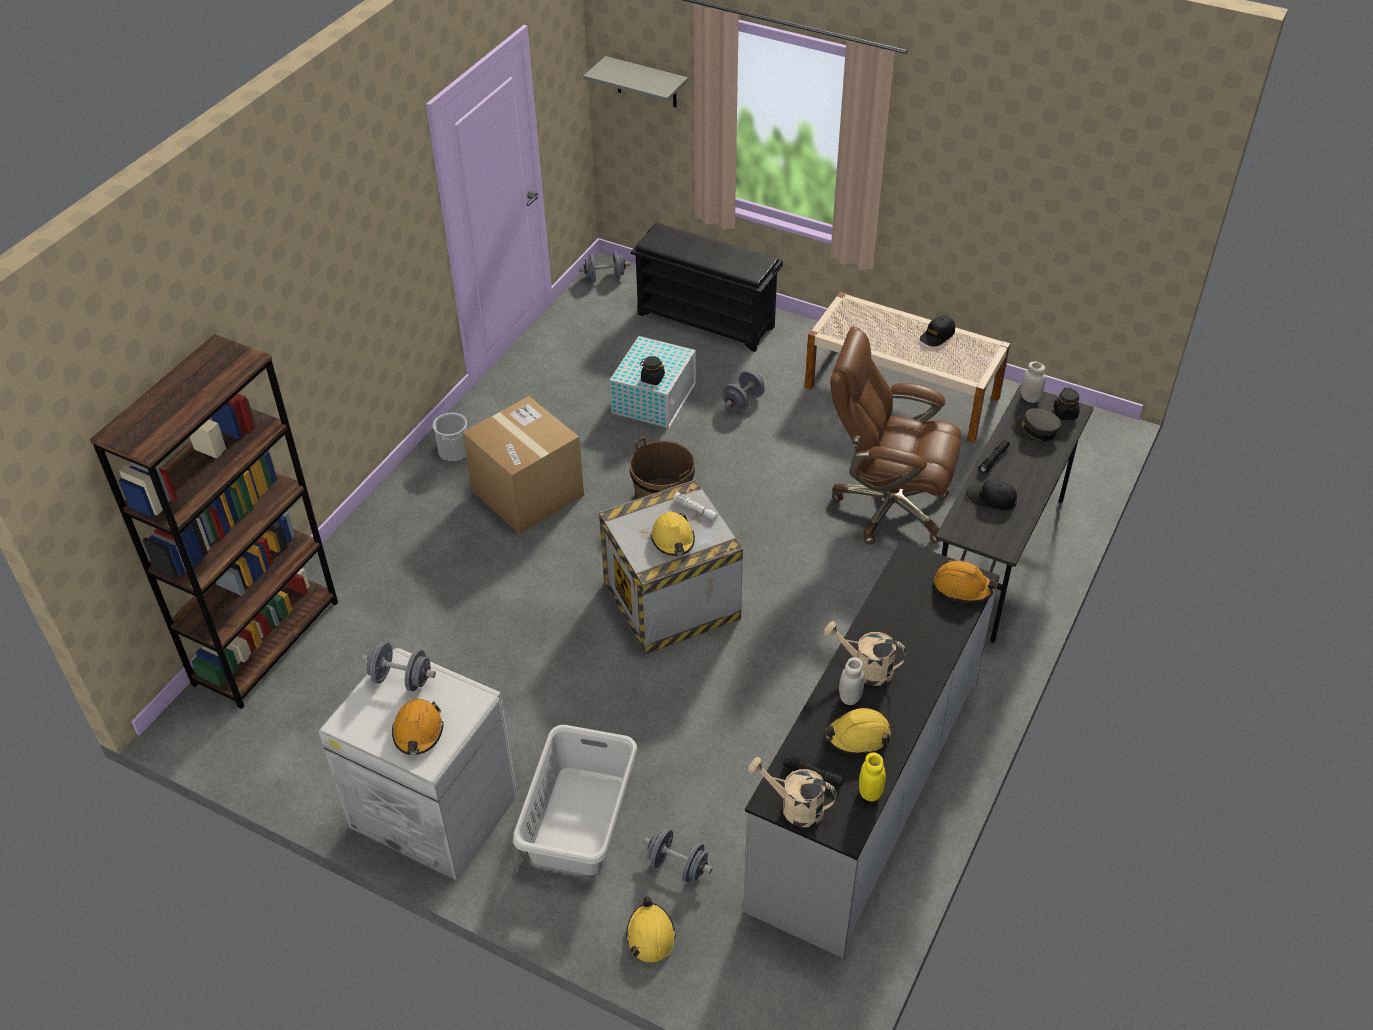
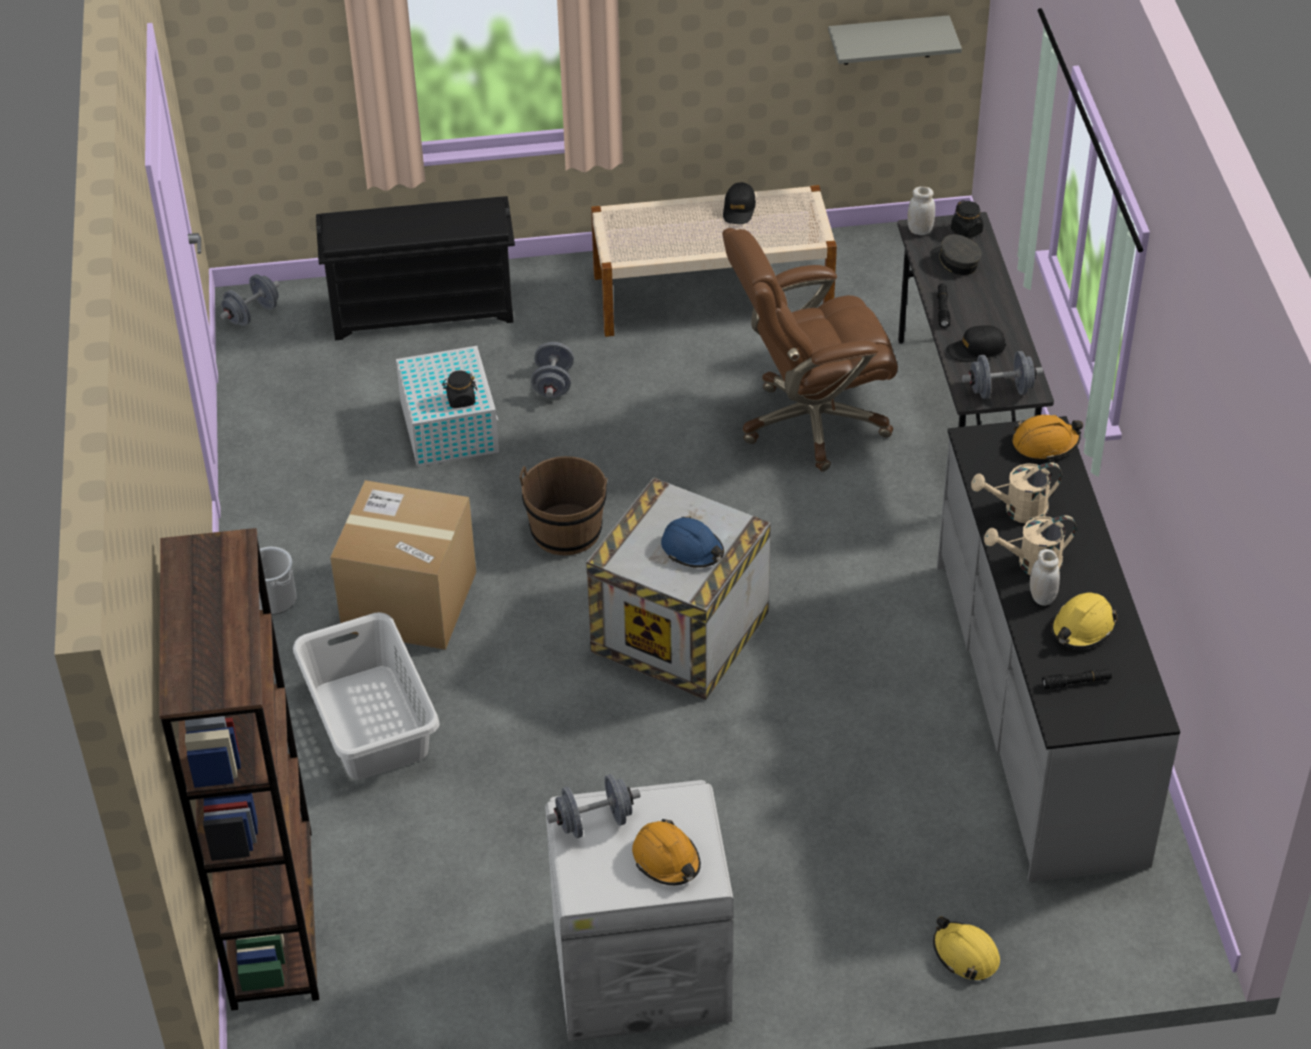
camera: 35 degrees left, 0 degrees up
(578, 821) = (796, 895): grey laundry basket -> grey laundry basket (369, 723)
(646, 82) = (264, 41): grey shelf -> grey shelf (887, 40)
(673, 539) = (692, 550): yellow hard hat -> blue hard hat
(677, 866) = (930, 878): grey dumbbell -> grey dumbbell (1000, 390)
(695, 510) = (685, 508): white flashlight -> none
(794, 807) = (1088, 720): beige watering can -> beige watering can (1018, 511)
(870, 792) = (1138, 670): yellow jar -> none
(1035, 431) = (955, 262): grey cap -> grey cap turned 60 degrees clockwise

